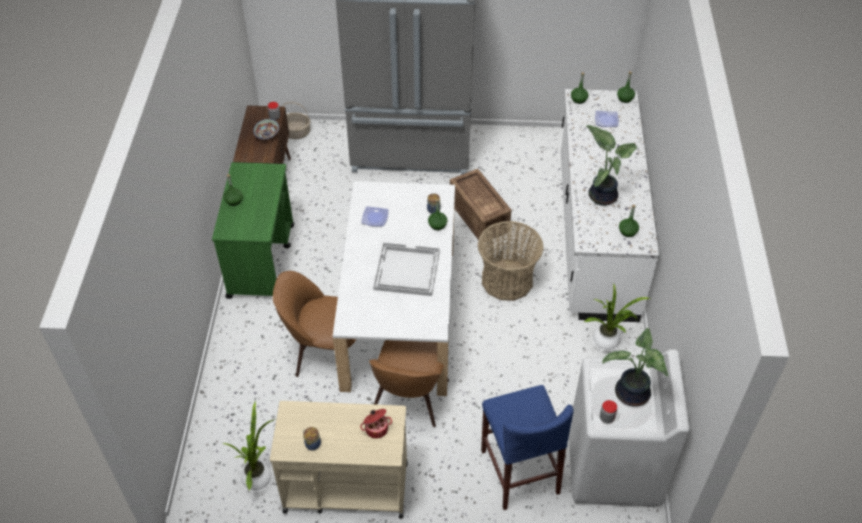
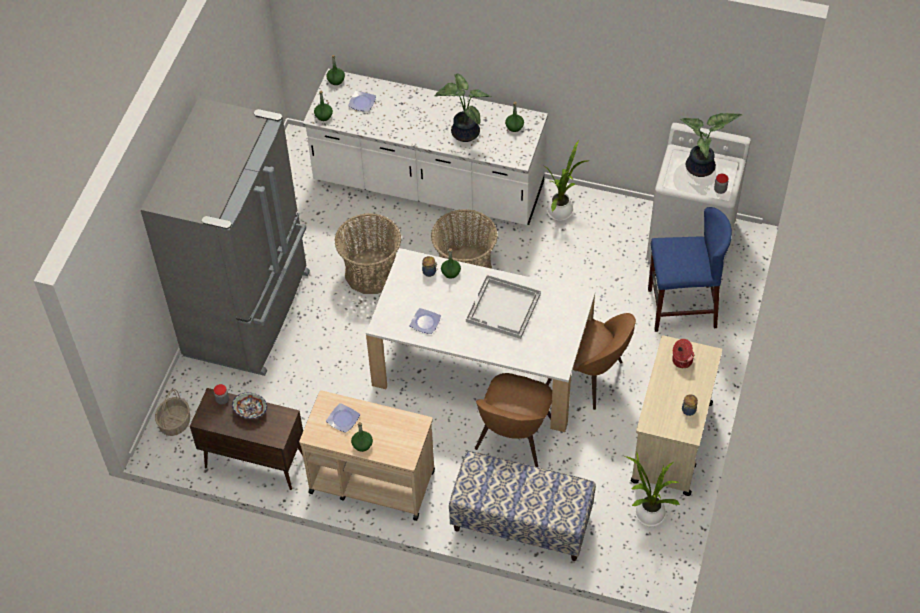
camera: 75 degrees left, 5 degrees up
(234, 374) = (521, 522): none -> bench
(257, 184) = (343, 420): none -> plate
(261, 260) = (371, 481): green cart -> beige cart
(479, 216) = (371, 272): crate -> basket

